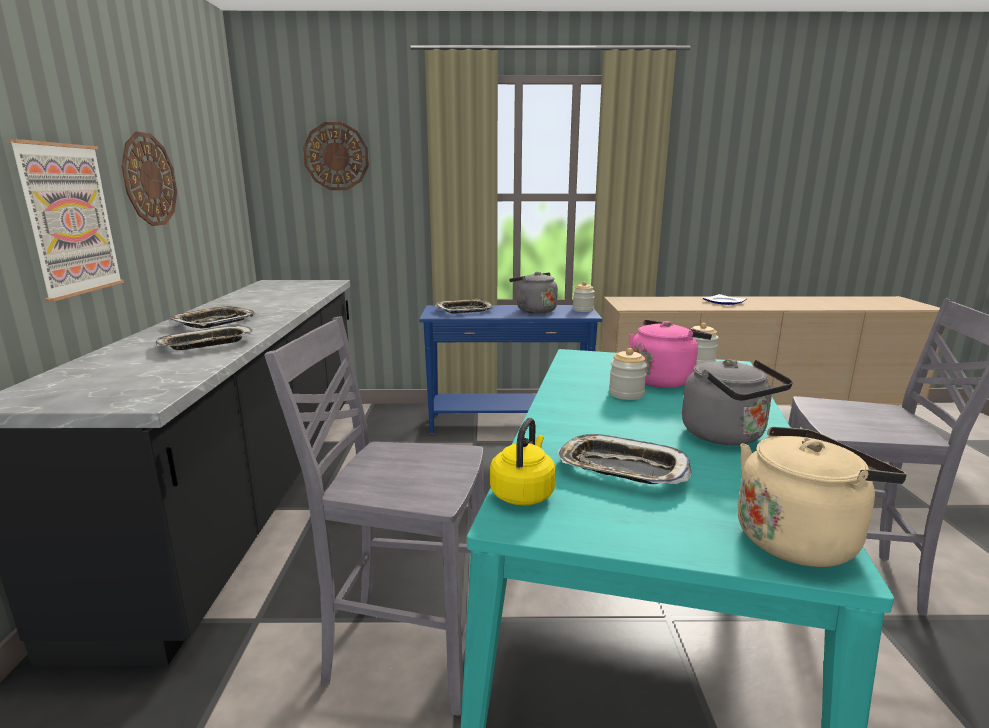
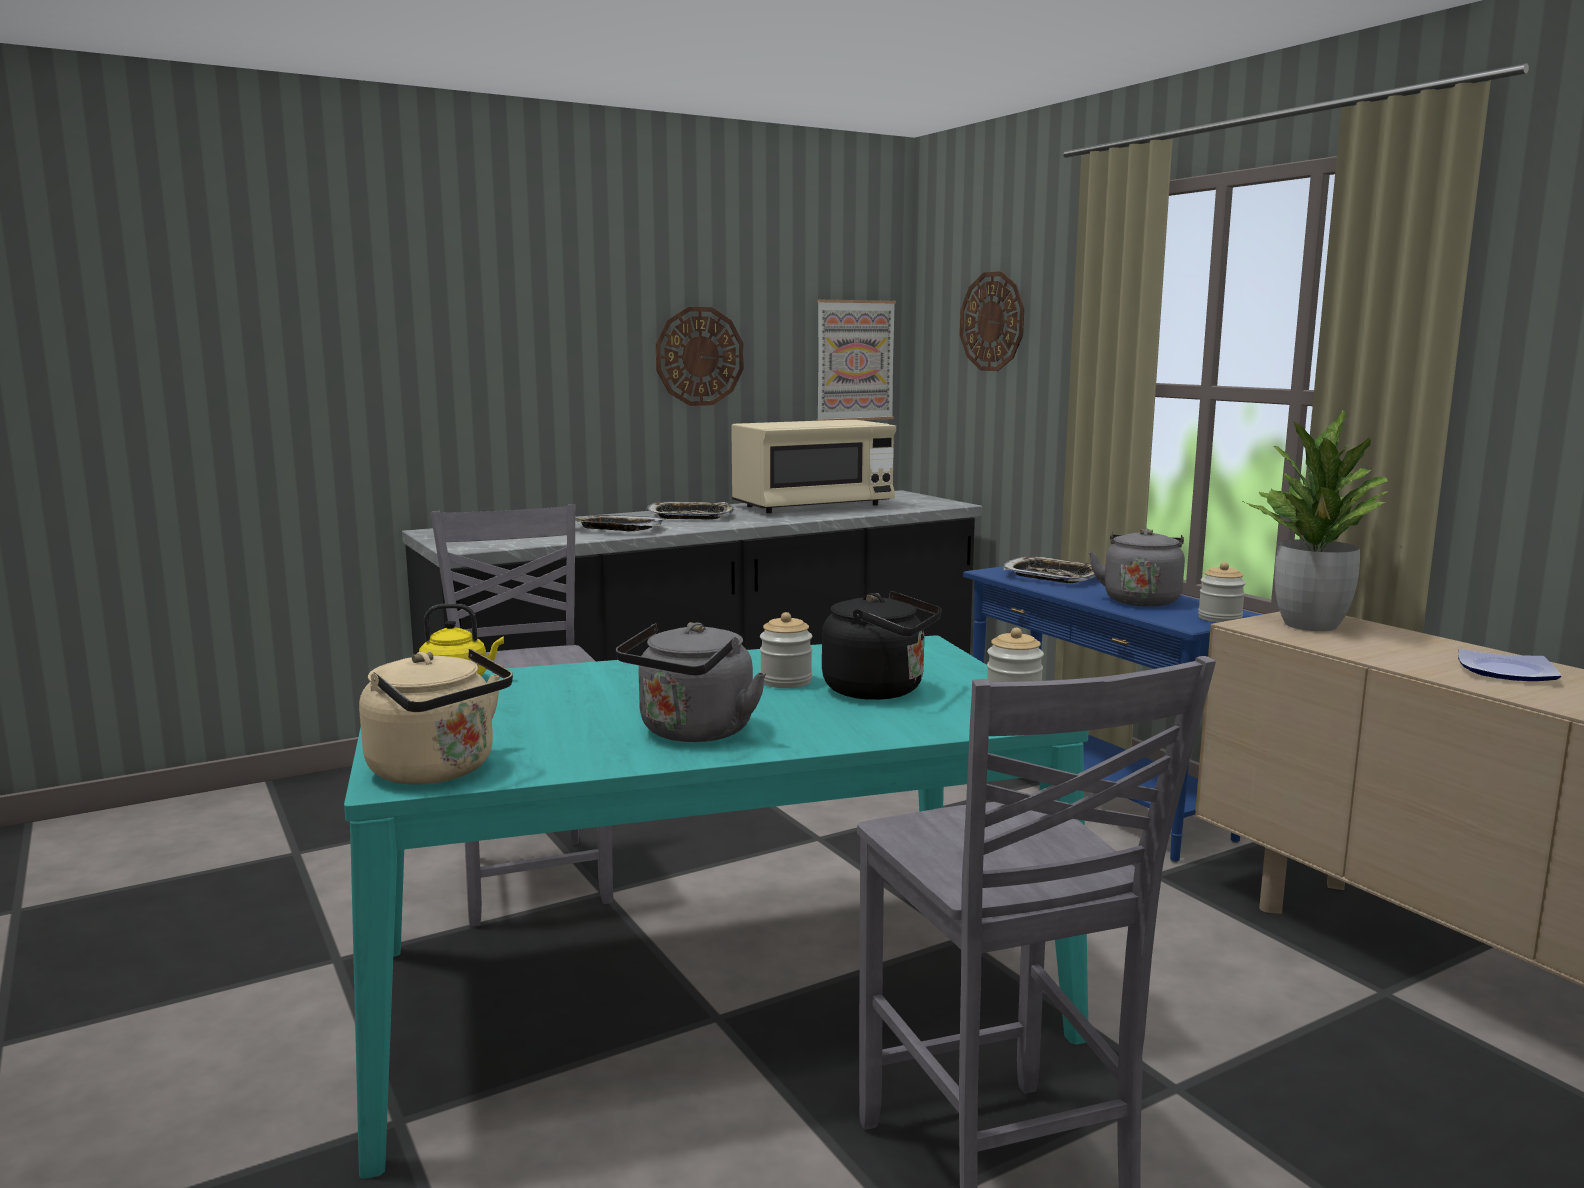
camera: 60 degrees right, 5 degrees down
(69, 219) = (571, 394): picture -> picture (854, 360)
(264, 298) = (813, 507): none -> beige microwave
(621, 468) = (544, 702): tray -> none
(636, 302) = (1310, 625): none -> potted plant
(663, 380) = (880, 690): pink kettle -> black kettle

